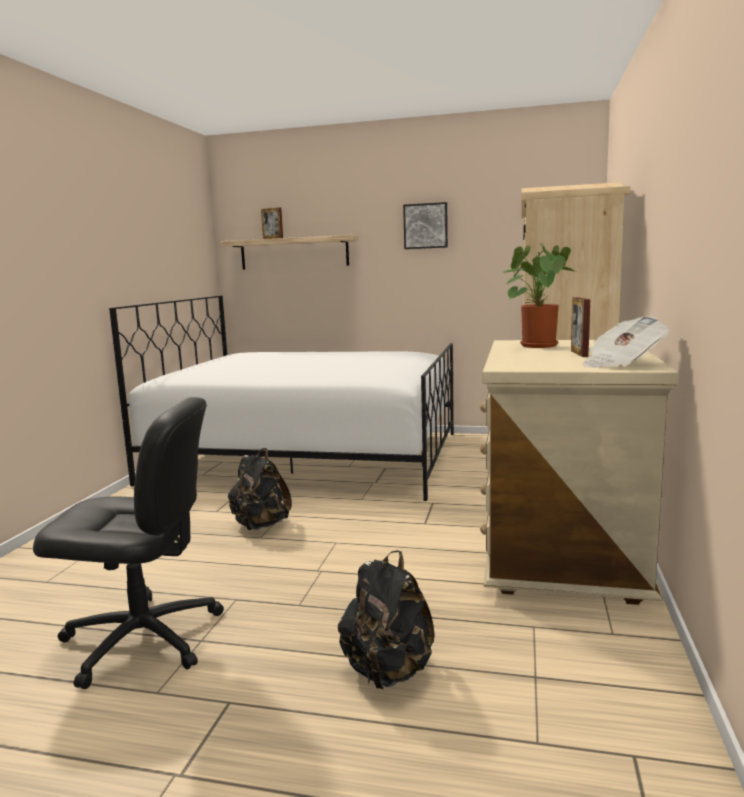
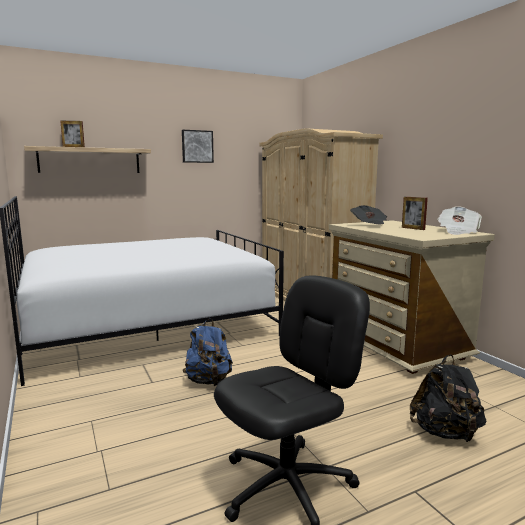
camera: 40 degrees left, 0 degrees up
(260, 525) = (209, 381): black backpack -> blue backpack
(536, 345) = (369, 225): potted plant -> newspaper

